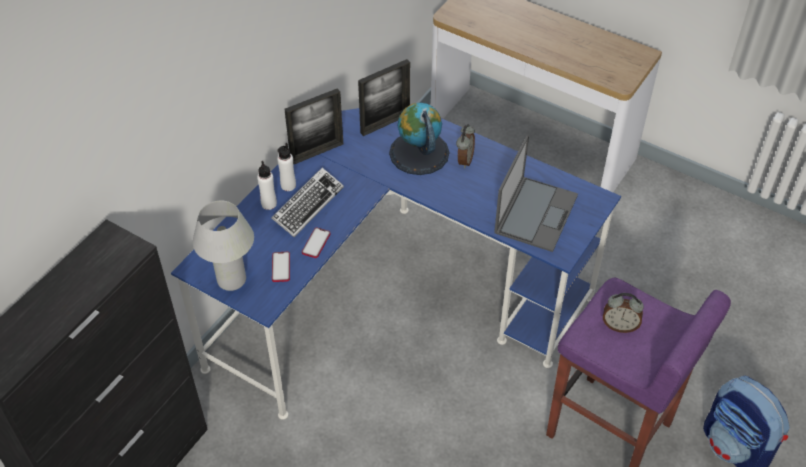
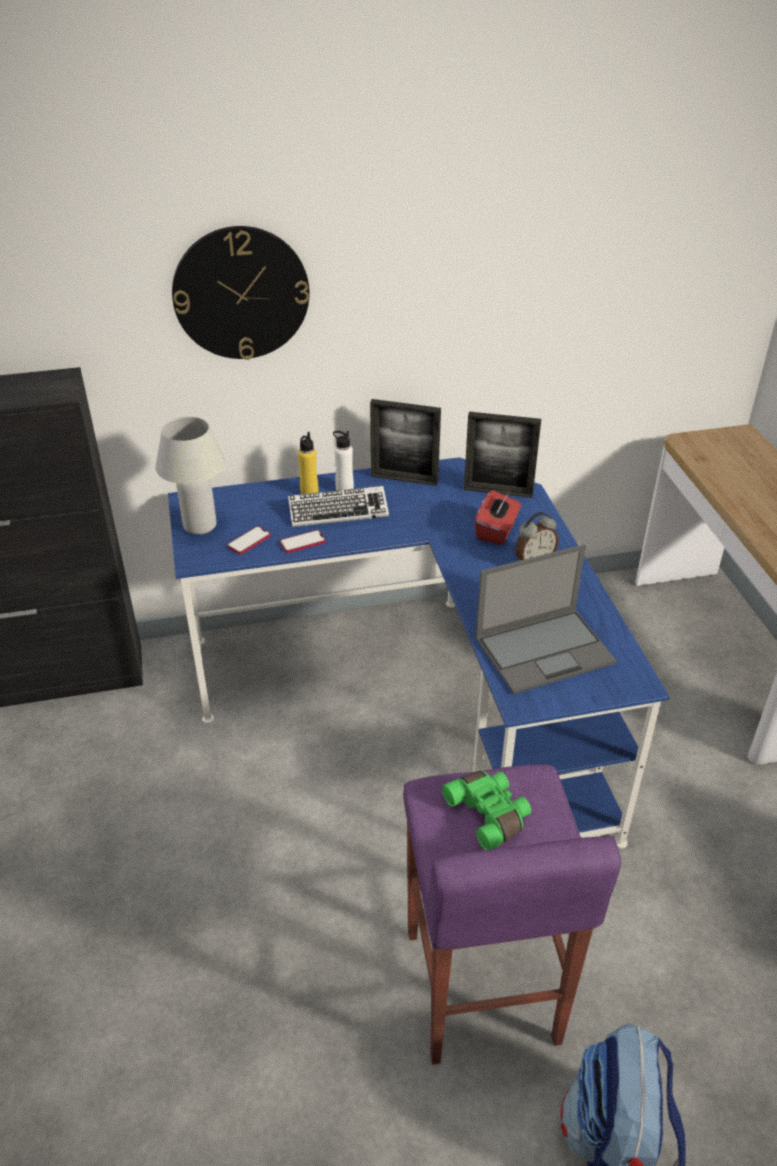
camera: 45 degrees right, 10 degrees down
(191, 87) = (241, 293): none -> wall clock
(269, 204) = (309, 492): white bottle -> yellow bottle
(419, 153) = (496, 531): globe -> red tissue box
(619, 326) = (490, 814): alarm clock -> green binoculars

